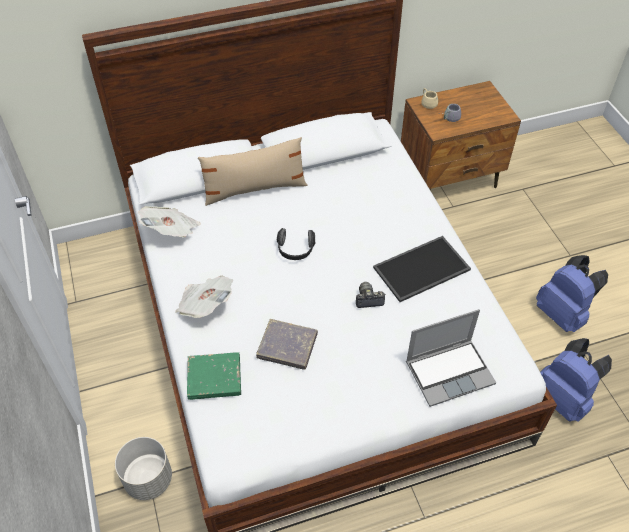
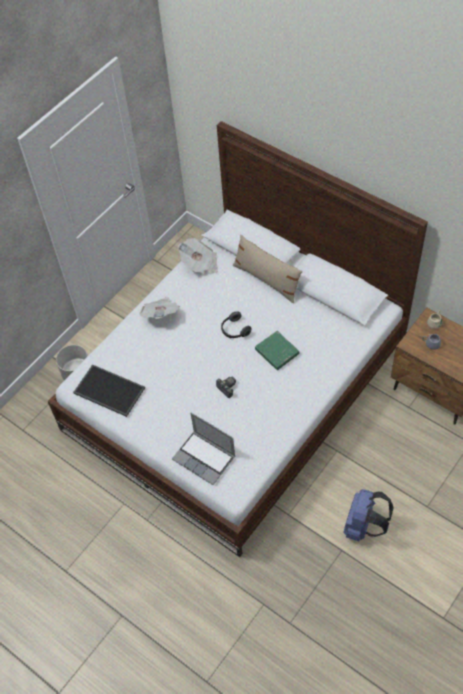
camera: 60 degrees right, 5 degrees up
(214, 378) = (116, 349): green book -> green book (277, 352)
(287, 346) = (161, 368): grey book -> none
(421, 270) = (272, 403): tray -> tray (108, 391)
(563, 398) = (289, 558): blue backpack -> none

